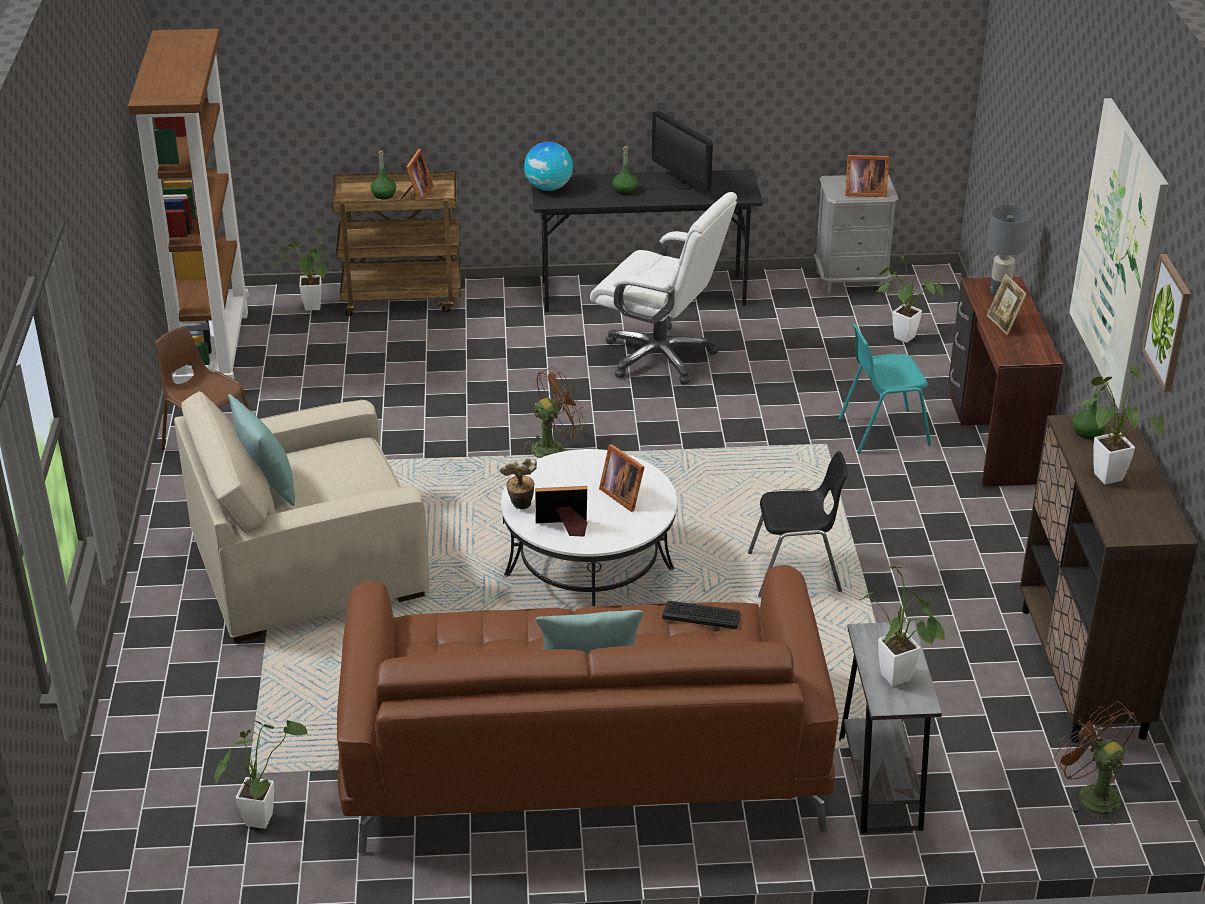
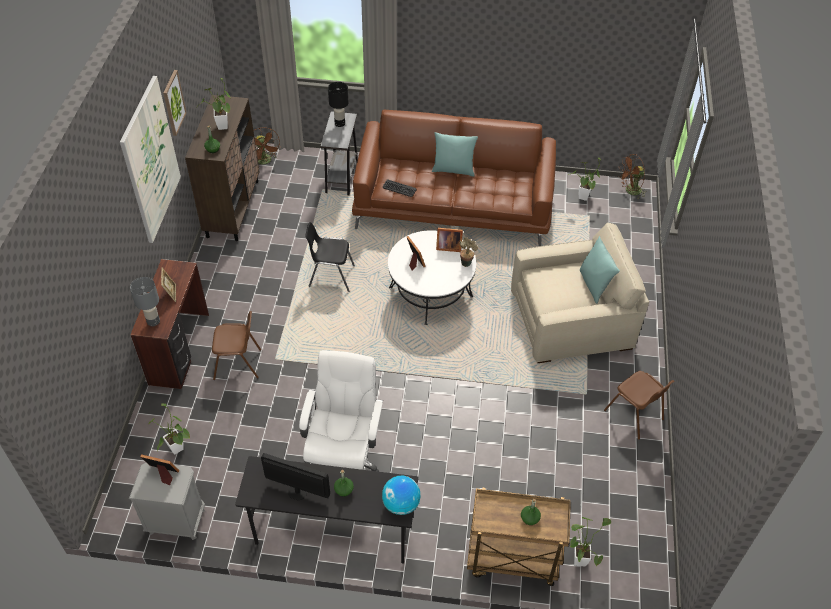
camera: 170 degrees left, 15 degrees up
(213, 352) = (646, 515): brown bookcase -> none
(417, 195) = (504, 514): picture frame -> none
(553, 447) = (430, 382): brown fan -> brown fan (630, 191)
(660, 356) = (343, 456): white office chair -> white office chair turned 60 degrees clockwise
(682, 183) = (297, 492): monitor -> monitor turned 45 degrees counterclockwise
(882, 431) = (238, 364): turquoise chair -> brown chair
(899, 681) = (340, 123): potted plant -> black table lamp

